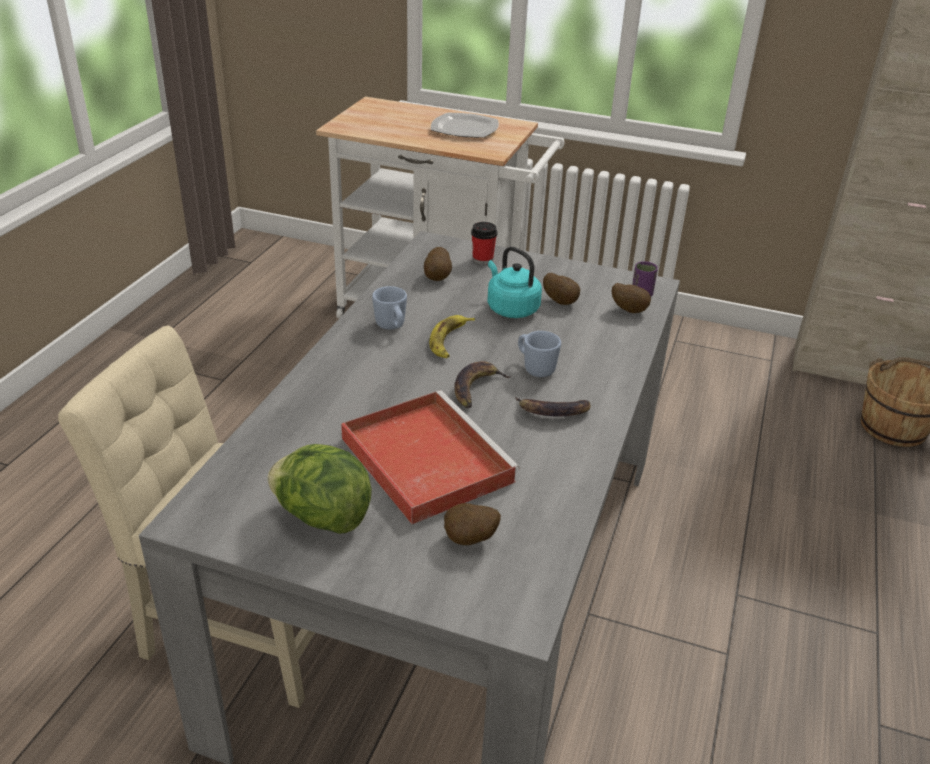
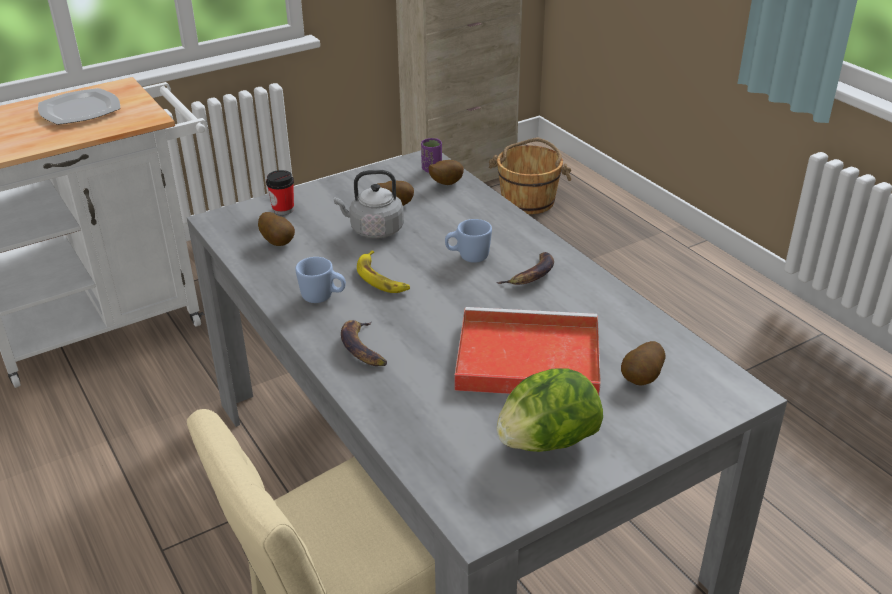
camera: 50 degrees left, 0 degrees up
(476, 388) = (462, 295): banana -> banana (362, 348)
(510, 308) = (374, 230): turquoise kettle -> grey kettle

